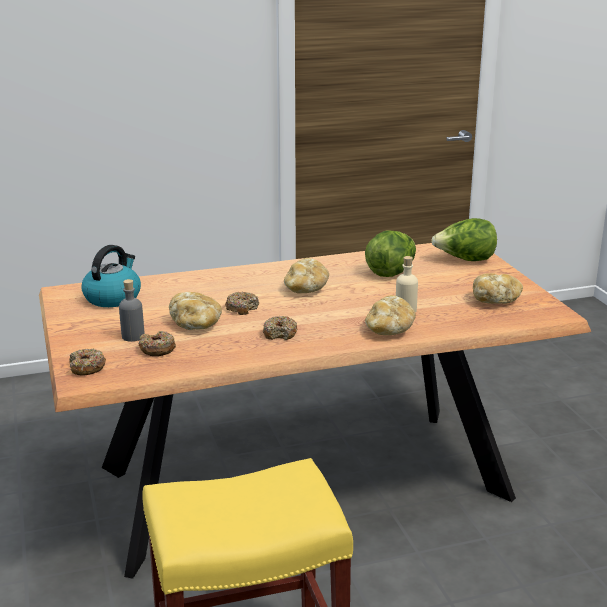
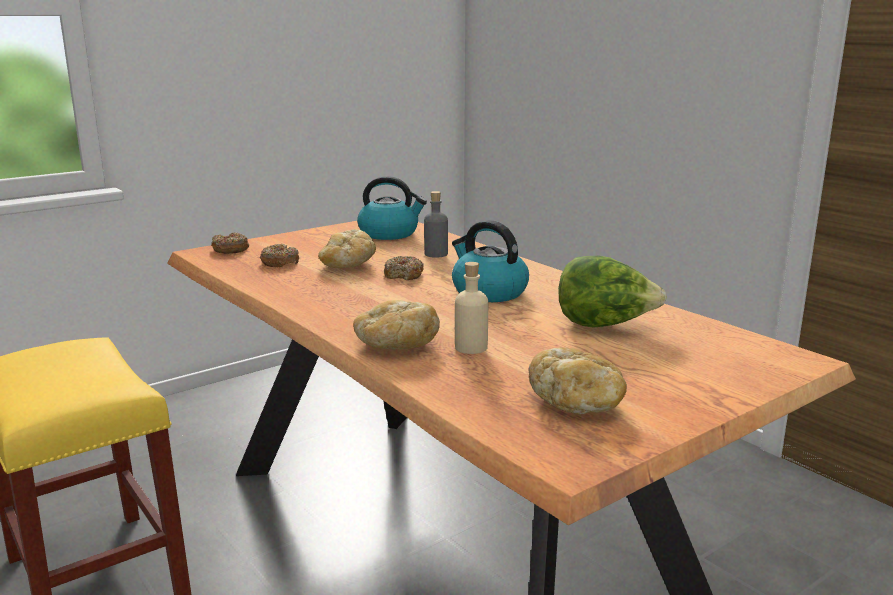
camera: 70 degrees right, 5 degrees down
(133, 336) = (304, 251): grey bottle -> grey bottle (436, 254)
(280, 334) = (346, 298): donut -> none
(306, 289) = (488, 292): bread -> kettle
(465, 260) = (726, 366): lettuce -> none

